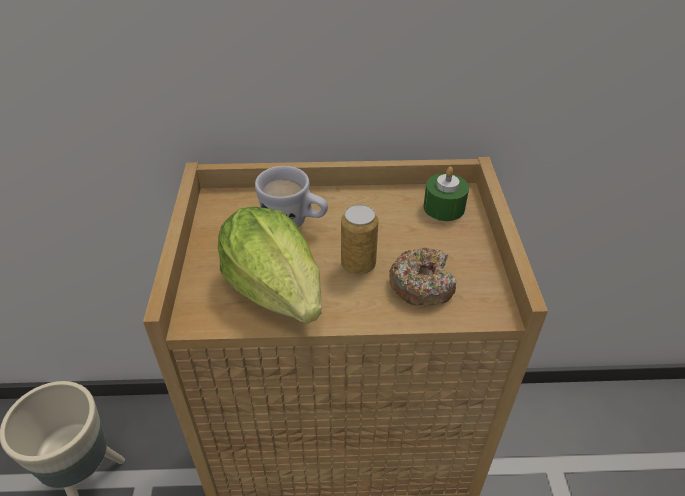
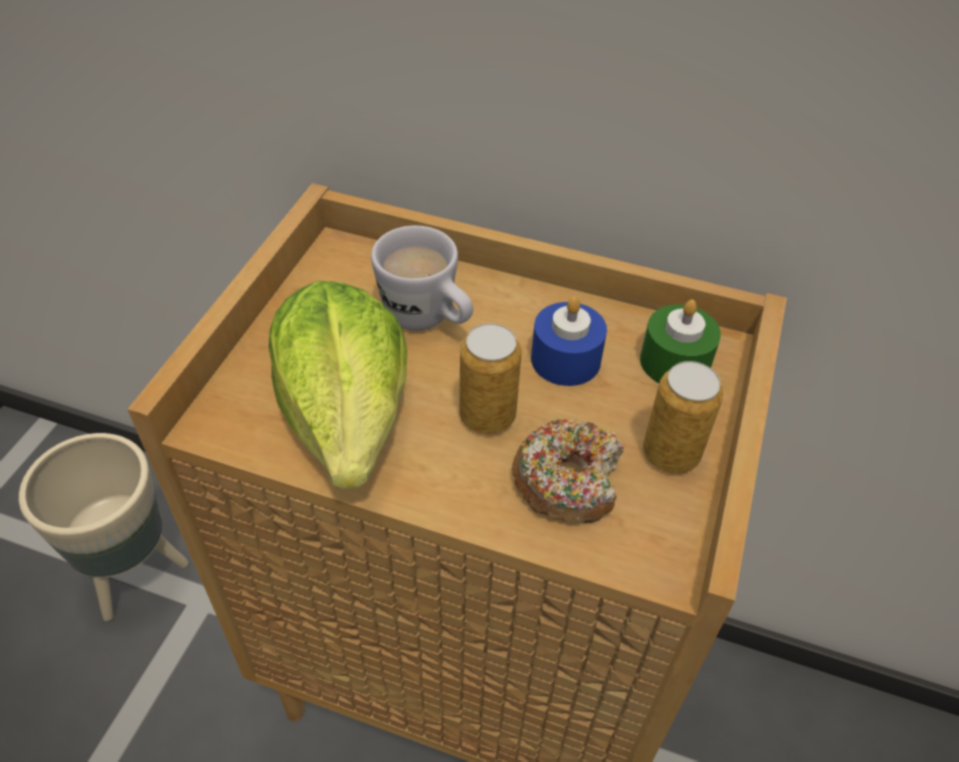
camera: 20 degrees right, 5 degrees up
(385, 222) = (565, 359): none -> blue candle
(467, 254) = (671, 453): none -> can

